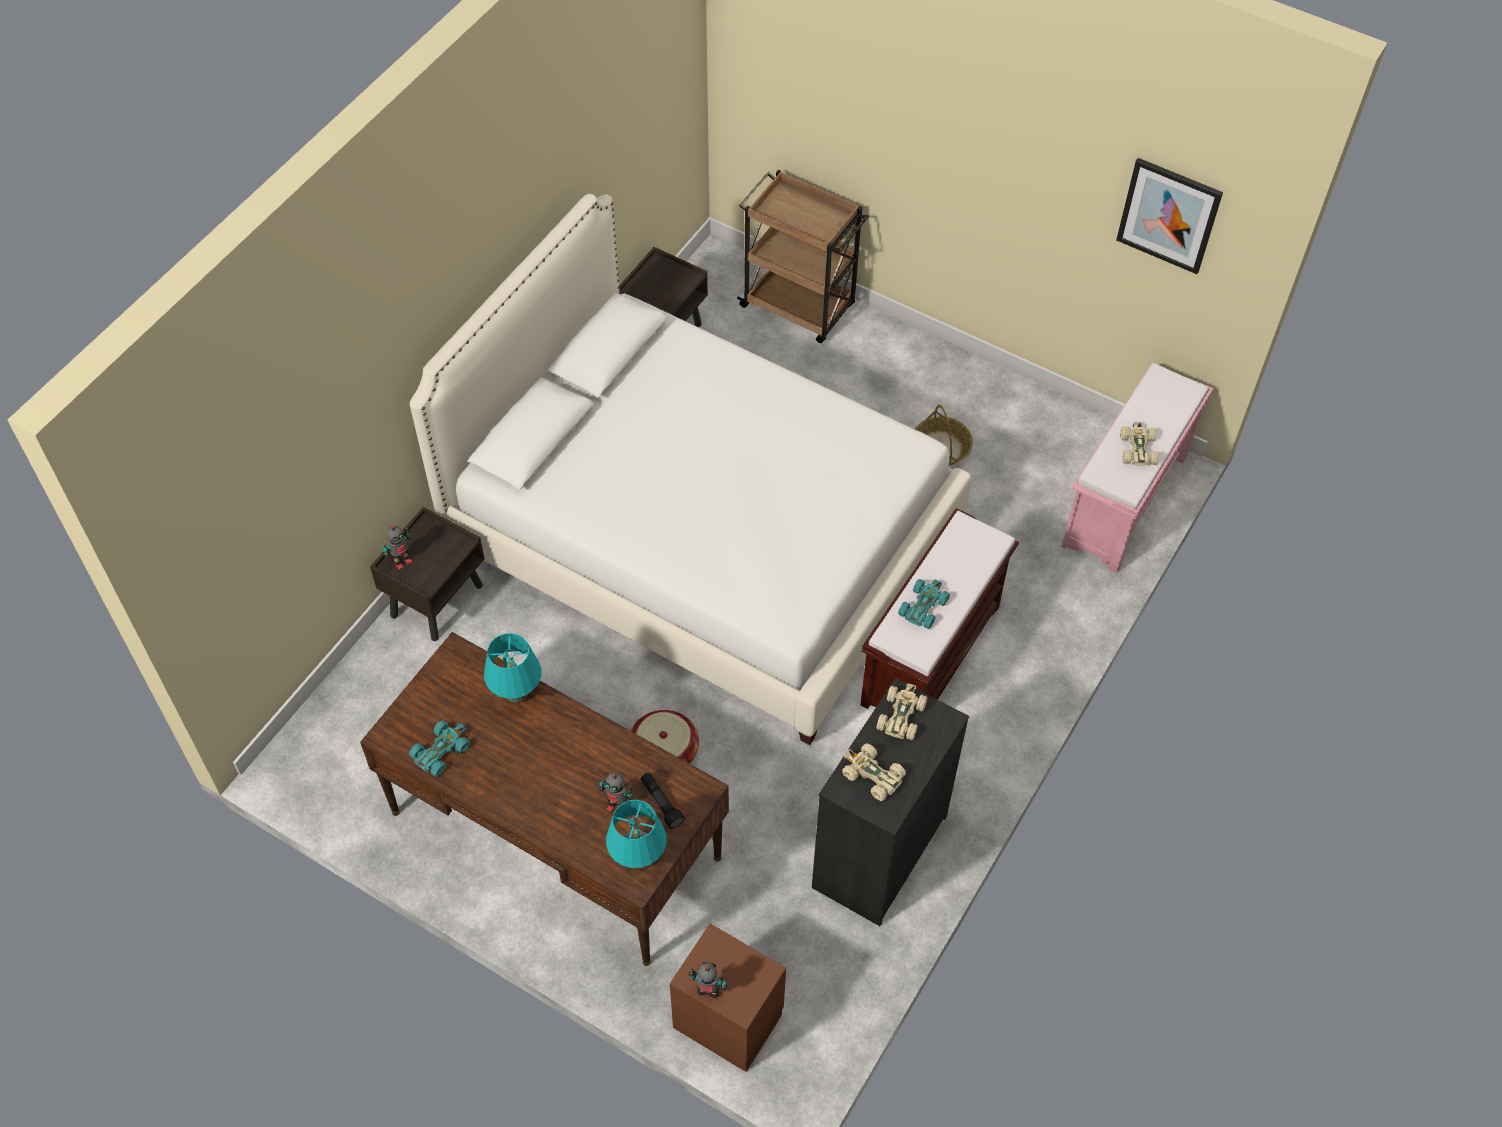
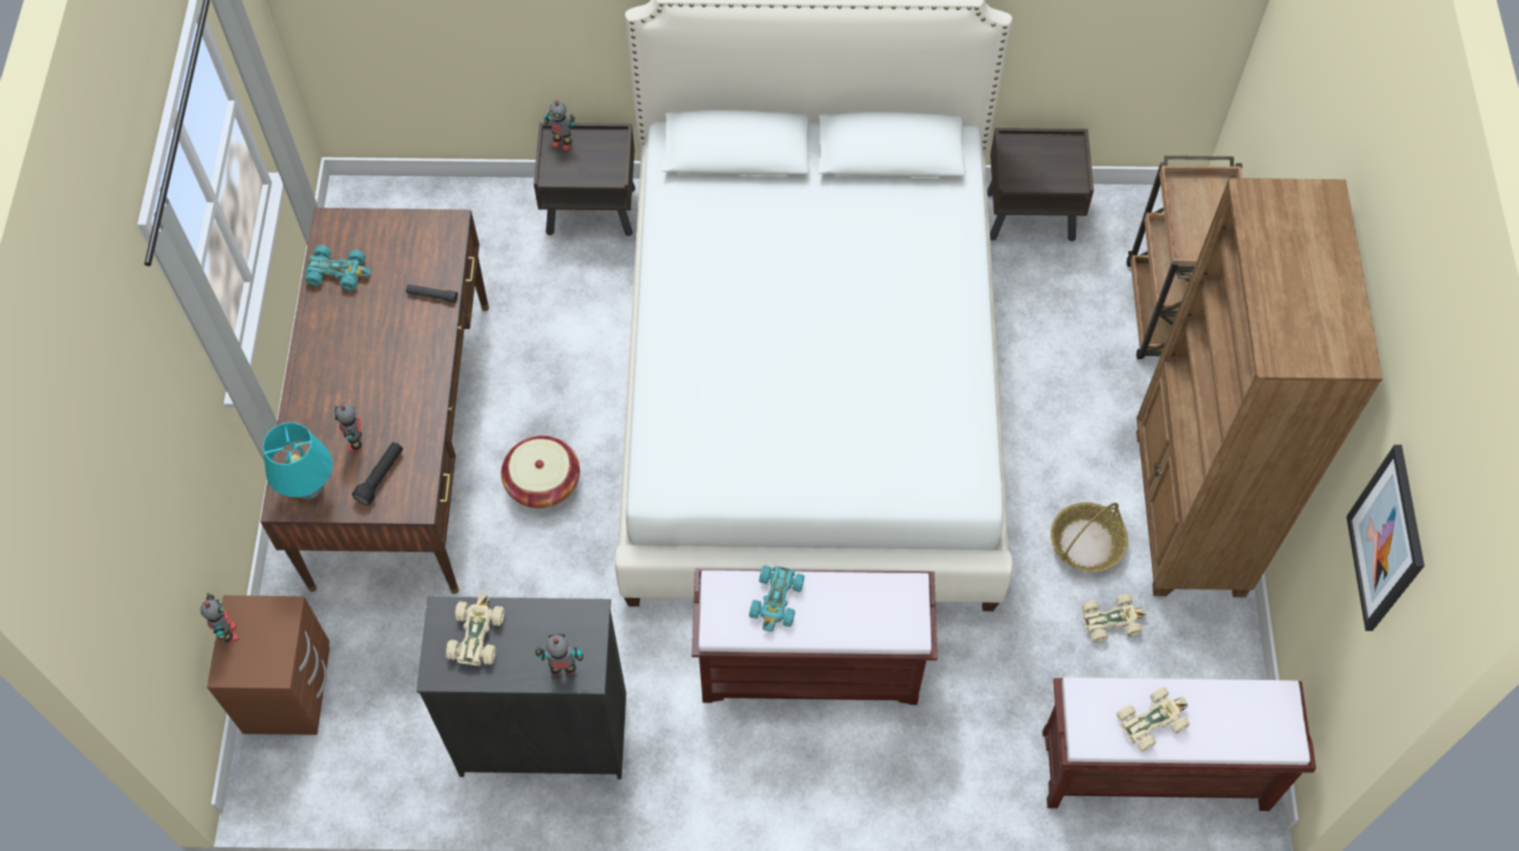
camera: 60 degrees right, 5 degrees up
(516, 694) = (432, 296): turquoise table lamp -> black flashlight
(901, 715) = (565, 627): beige toy car -> beige toy car (1111, 621)
(923, 606) = (776, 600): turquoise toy car -> turquoise toy car turned 105 degrees clockwise
(935, 732) = (564, 670): none -> toy robot
(955, 383) = (1187, 514): none -> brown bookcase
(1124, 503) = (1152, 771): pink bench -> brown bench

